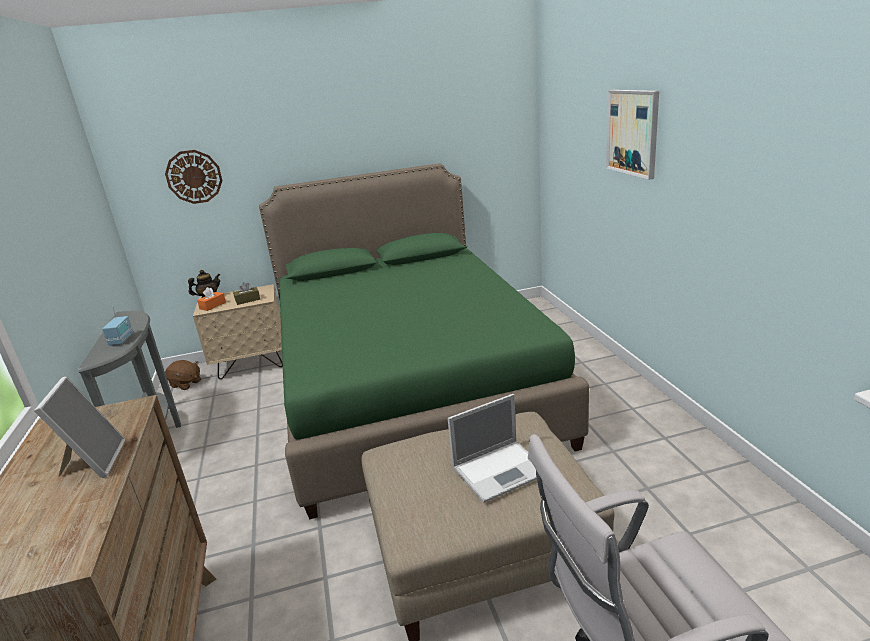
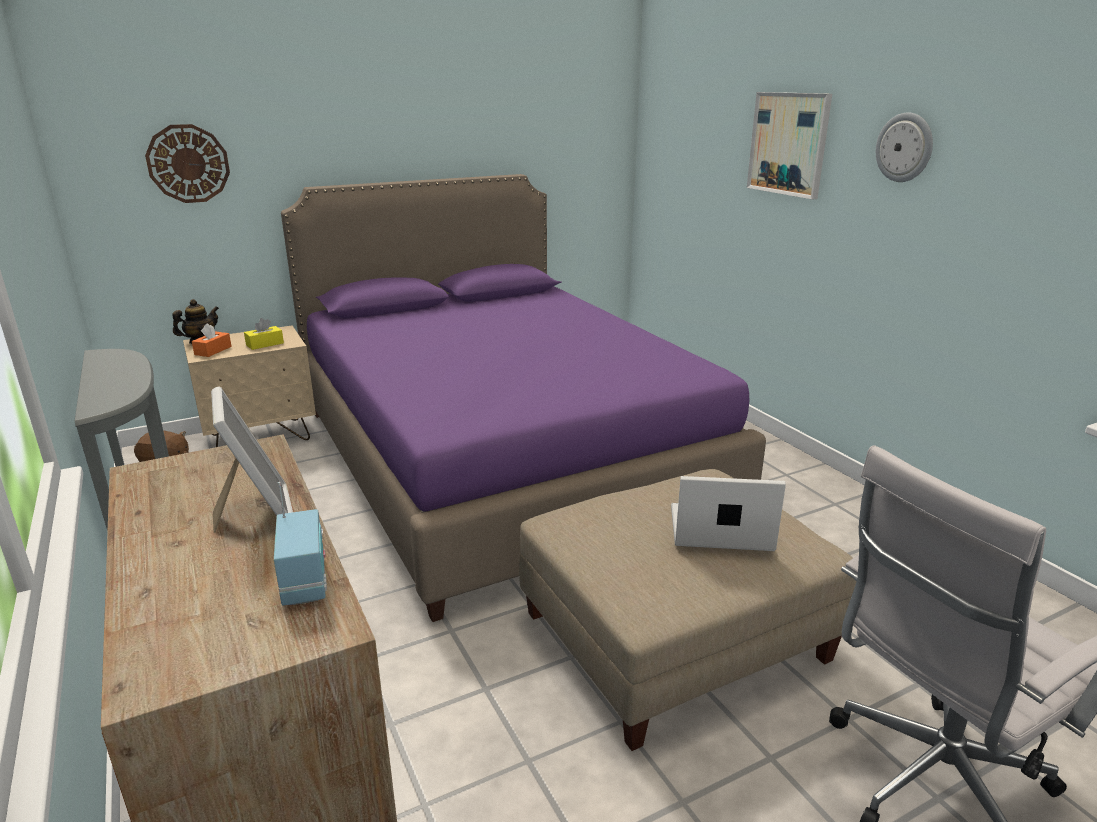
camera: 15 degrees left, 0 degrees up
(122, 340) = (123, 384): radio -> radio (305, 581)
(248, 300) = (265, 344): brown tissue box -> yellow tissue box
(408, 388) = (501, 460): green bed -> purple bed
(501, 470) = (718, 529): laptop -> laptop turned 135 degrees counterclockwise
(711, 137) = (905, 147): none -> wall clock

